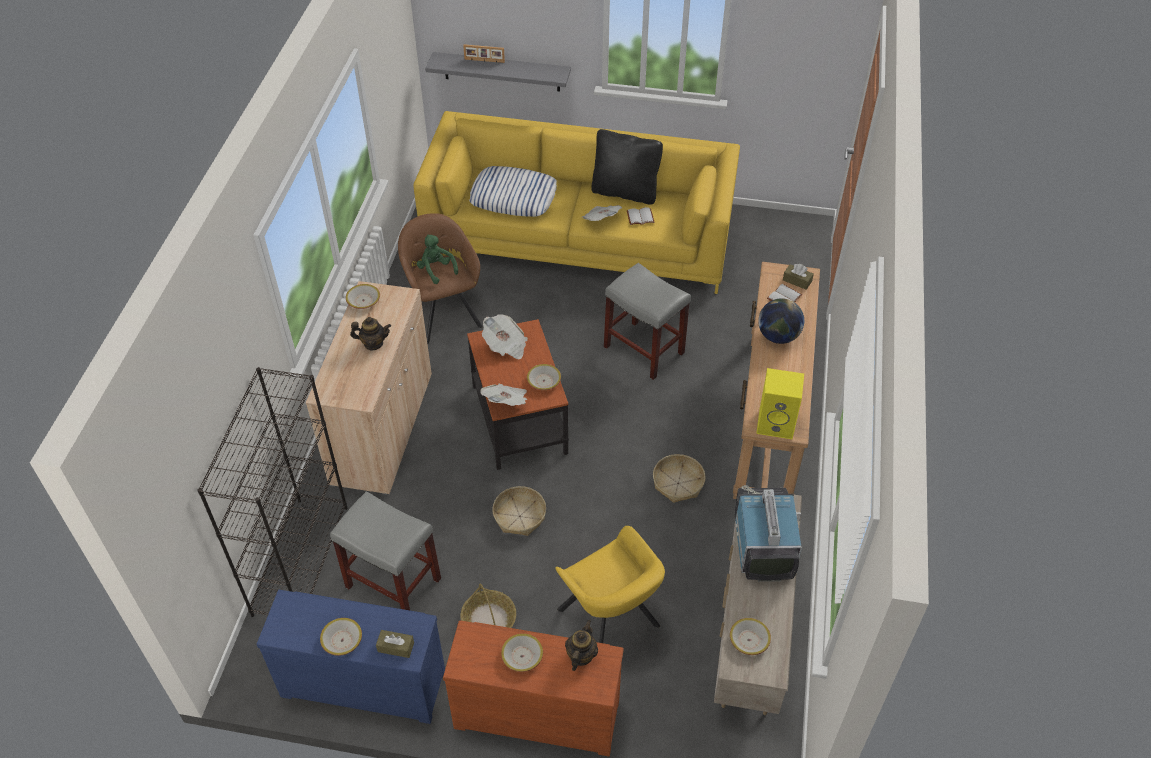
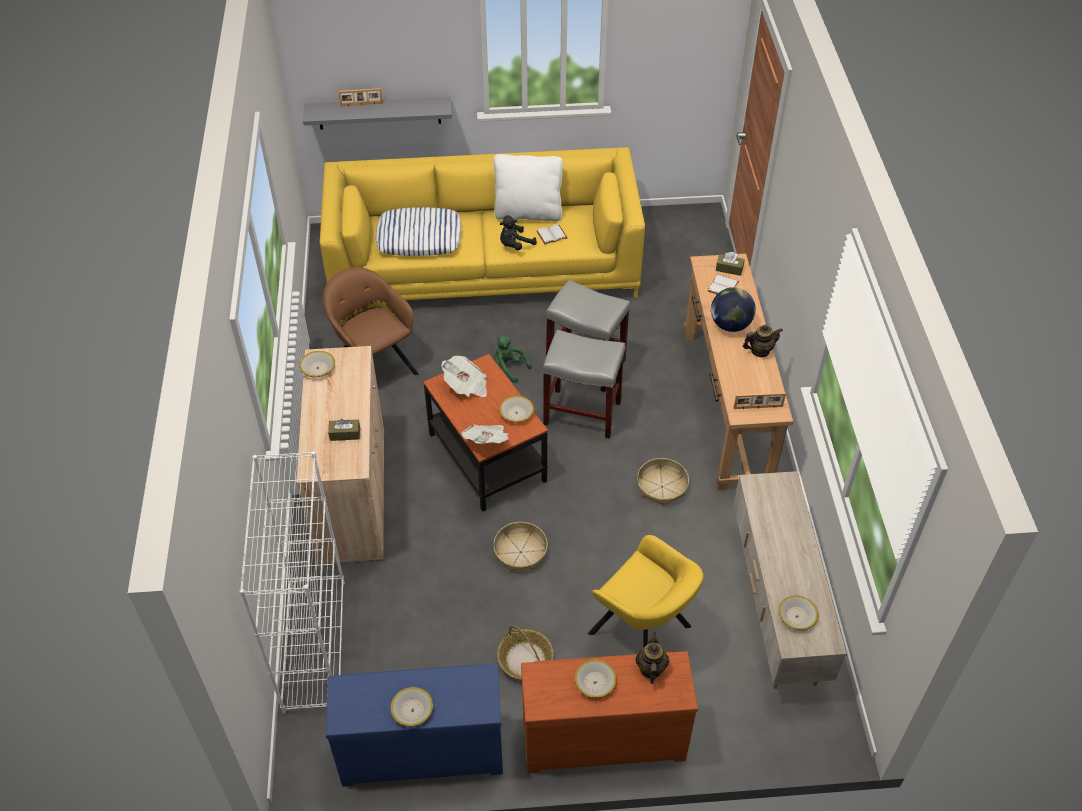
camera: 15 degrees left, 0 degrees up
(300, 559) = (314, 644): black bookcase -> white bookcase
(373, 344) = (344, 409): teapot -> teapot (760, 351)
(394, 583) = (419, 646): grey stool -> grey stool (583, 413)
(396, 647) = (468, 704): brown tissue box -> brown tissue box (345, 434)
(436, 270) = (366, 324): green plush toy -> green plush toy (508, 368)
(601, 220) = (515, 245): newspaper -> black plush toy
(625, 192) = (528, 213): black pillow -> white pillow
(763, 543) = (778, 523): television -> none
(776, 423) = (758, 407): yellow speaker -> picture frame

